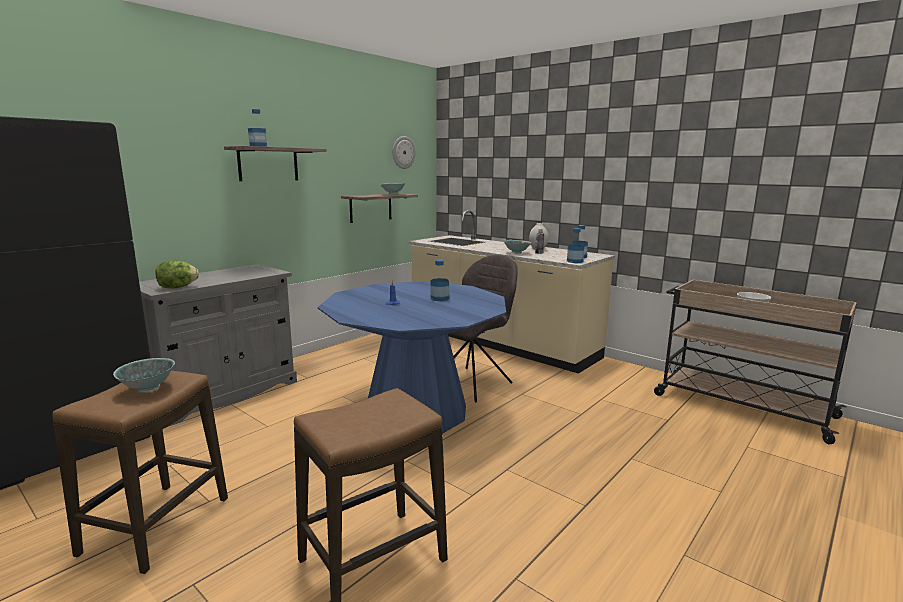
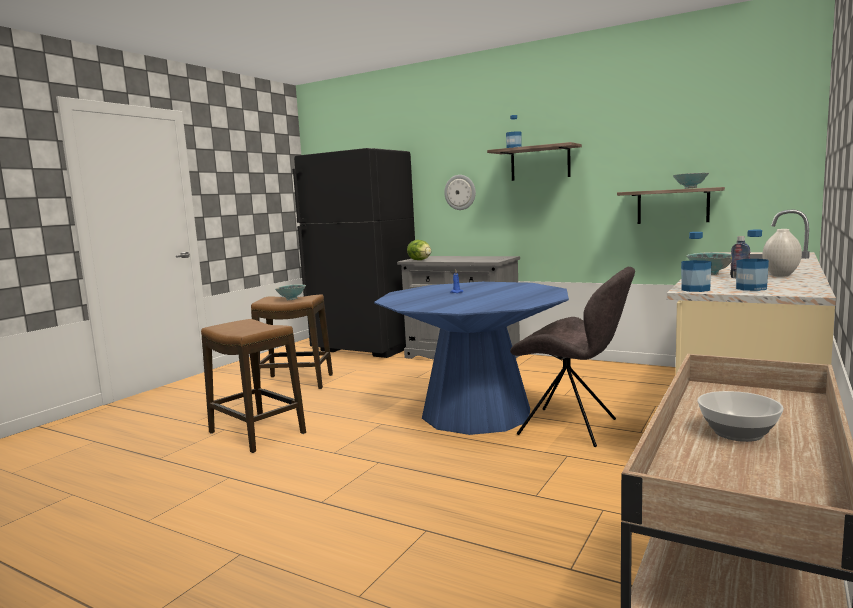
camera: 80 degrees right, 5 degrees down
(403, 152) = (741, 129): wall clock -> wall clock (460, 192)
(440, 298) = (490, 297): bottle -> none

